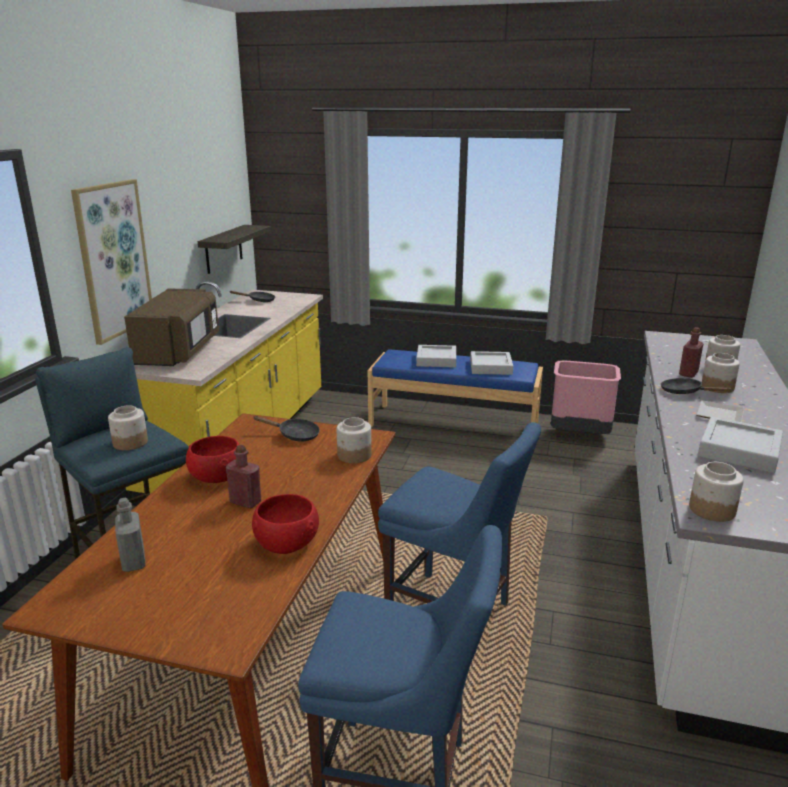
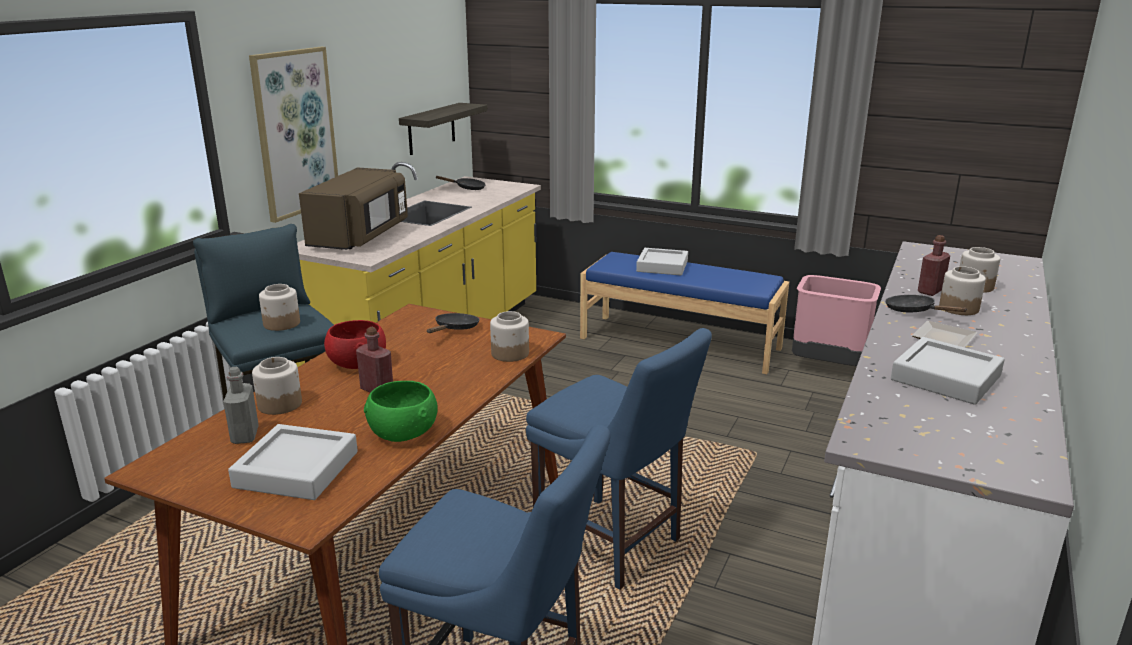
camera: 10 degrees right, 0 degrees up
(286, 543) = (402, 432): red bowl -> green bowl
(295, 435) = (455, 329): black frying pan -> black frying pan turned 90 degrees counterclockwise
(490, 367) = (723, 278): grey tray -> grey tray (296, 469)
(711, 509) = (874, 435): jar -> jar (279, 404)

